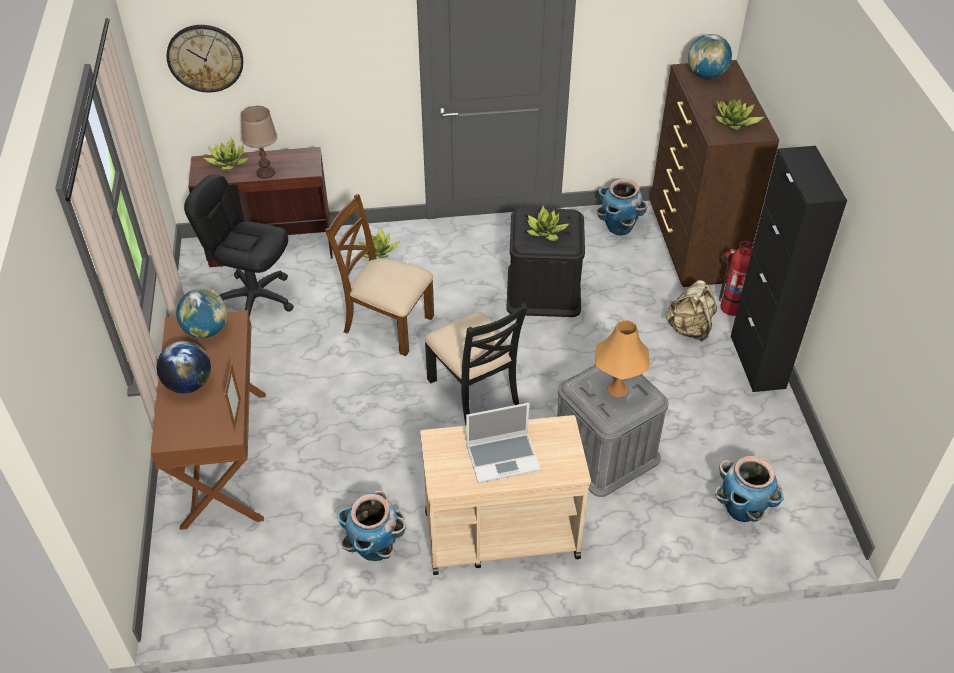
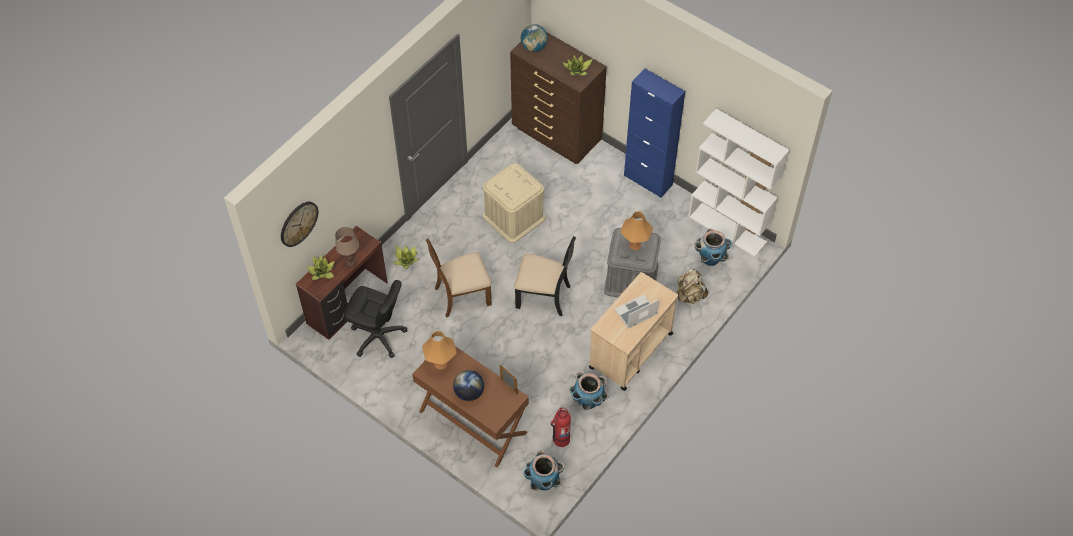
camera: 45 degrees left, 10 degrees up
(206, 330) = (441, 364): globe -> orange table lamp
(255, 299) = (378, 337): black office chair -> black office chair turned 135 degrees counterclockwise
(503, 457) = (635, 313): laptop -> laptop turned 150 degrees counterclockwise
(543, 290) = (514, 217): black storage box -> beige storage box
(546, 232) = (515, 188): potted plant -> none
(619, 228) = (510, 151): planter -> planter (543, 482)
(689, 329) = (602, 185): beige backpack -> beige backpack (689, 295)
(731, 307) = (608, 158): fire extinguisher -> fire extinguisher (561, 439)
(757, 362) = (648, 180): black cabinet -> blue cabinet
(810, 493) = (728, 229): none -> white bookcase

